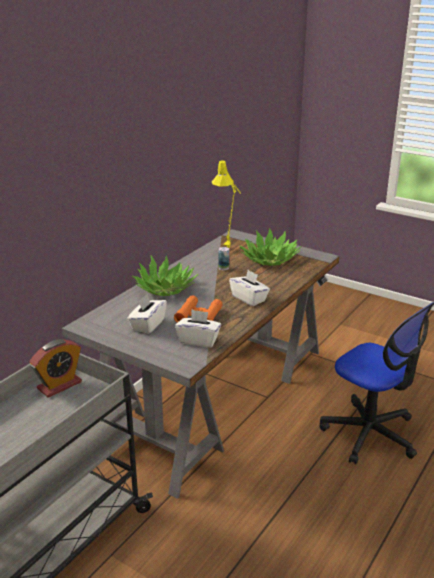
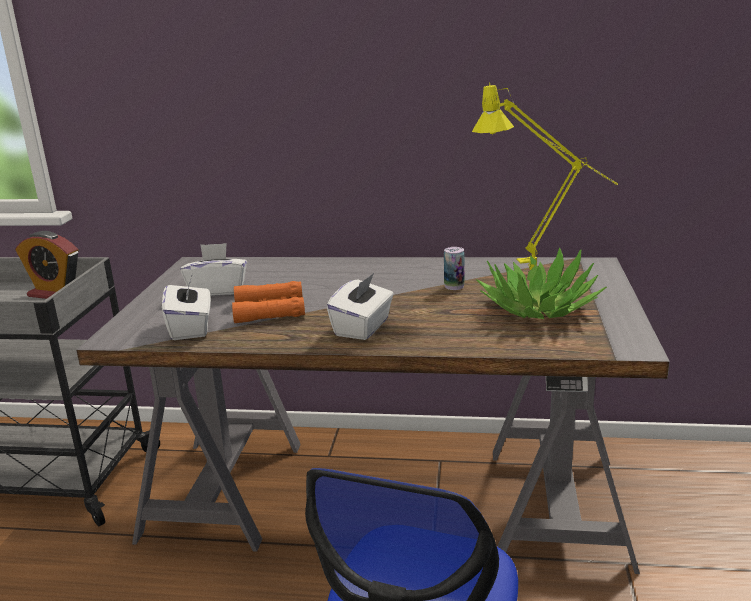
camera: 65 degrees right, 5 degrees down
(165, 288) = (337, 272): potted plant -> none

